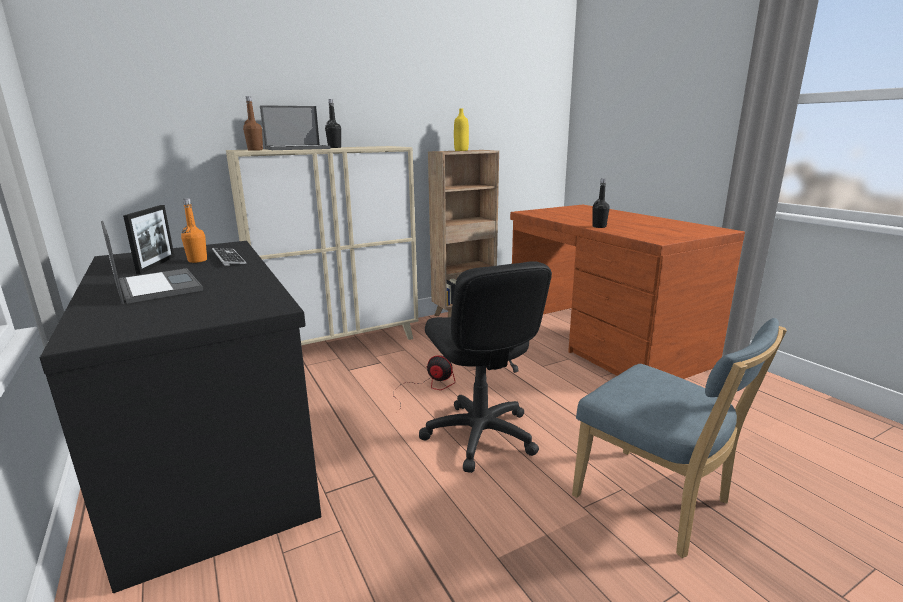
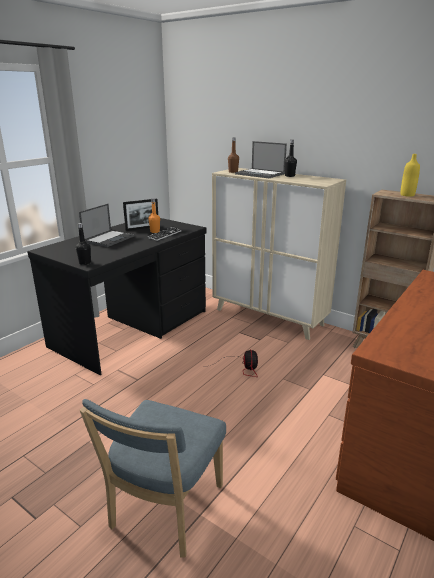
camera: 65 degrees right, 5 degrees up
(480, 435) = (198, 406): black office chair -> none
(599, 226) = (406, 316): black bottle -> black bottle (85, 263)

